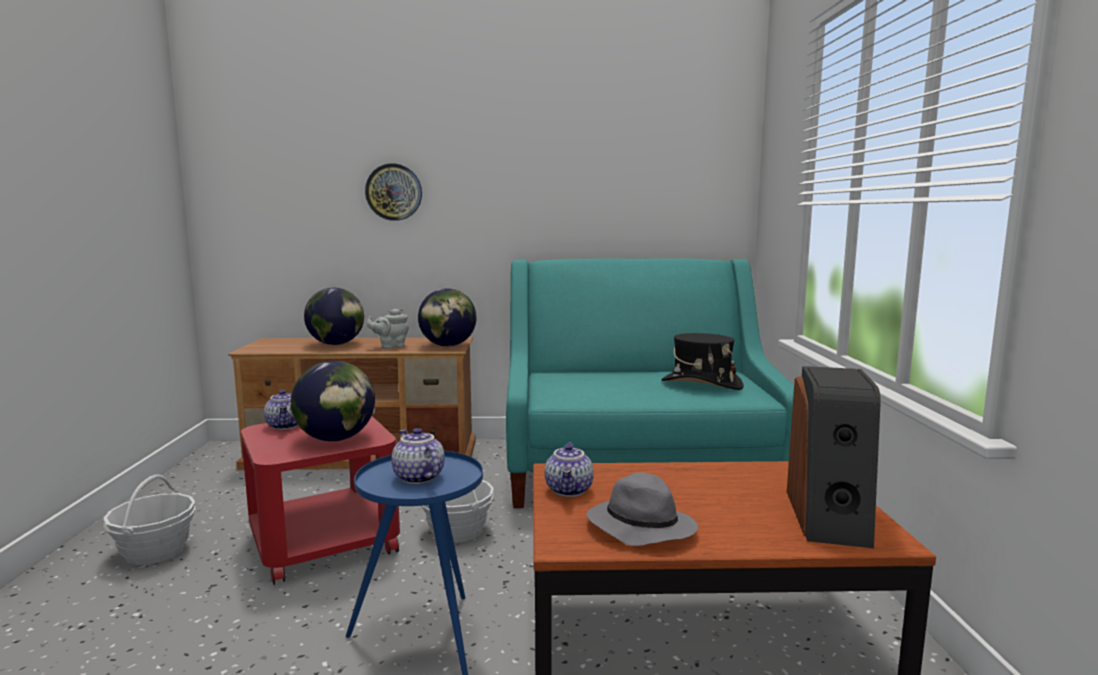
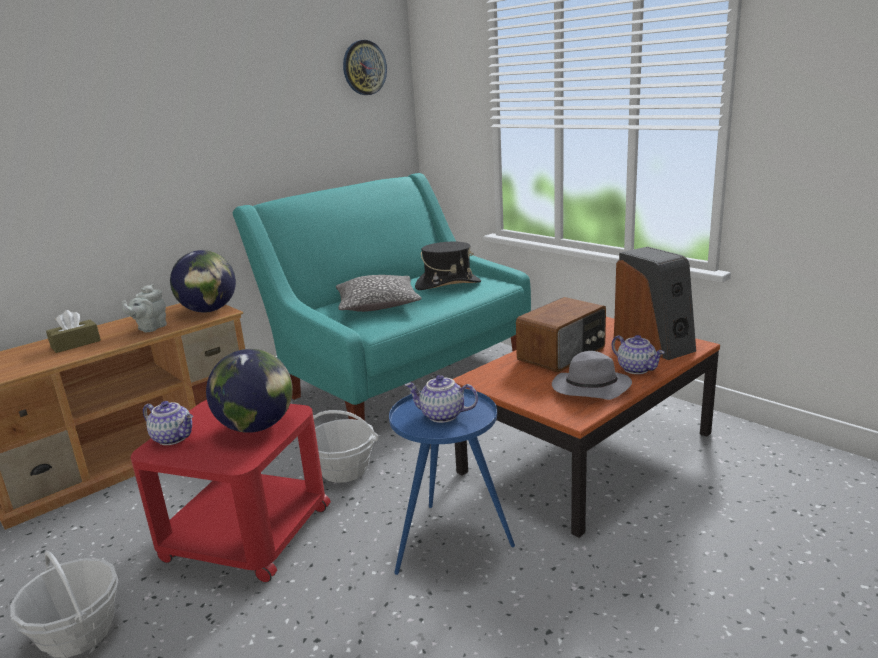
camera: 40 degrees left, 10 degrees up
(336, 344) = (76, 344): globe -> brown tissue box
(394, 192) = (84, 150): wall clock -> wall clock (364, 68)
(570, 490) = (511, 386): teapot -> teapot (637, 369)
(600, 382) = (377, 305): none -> pillow
(690, 484) = (563, 354): none -> radio

